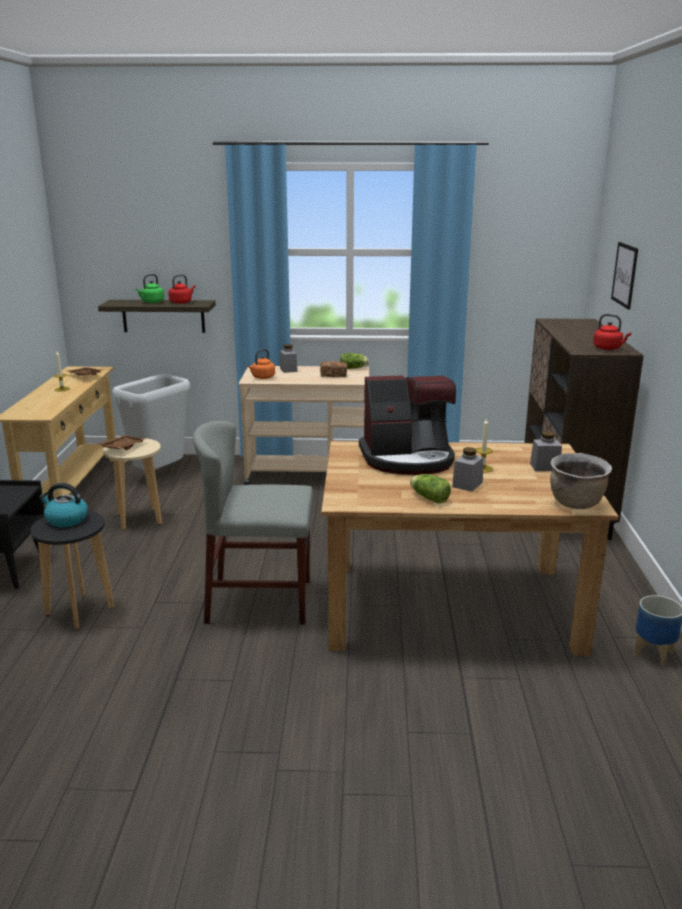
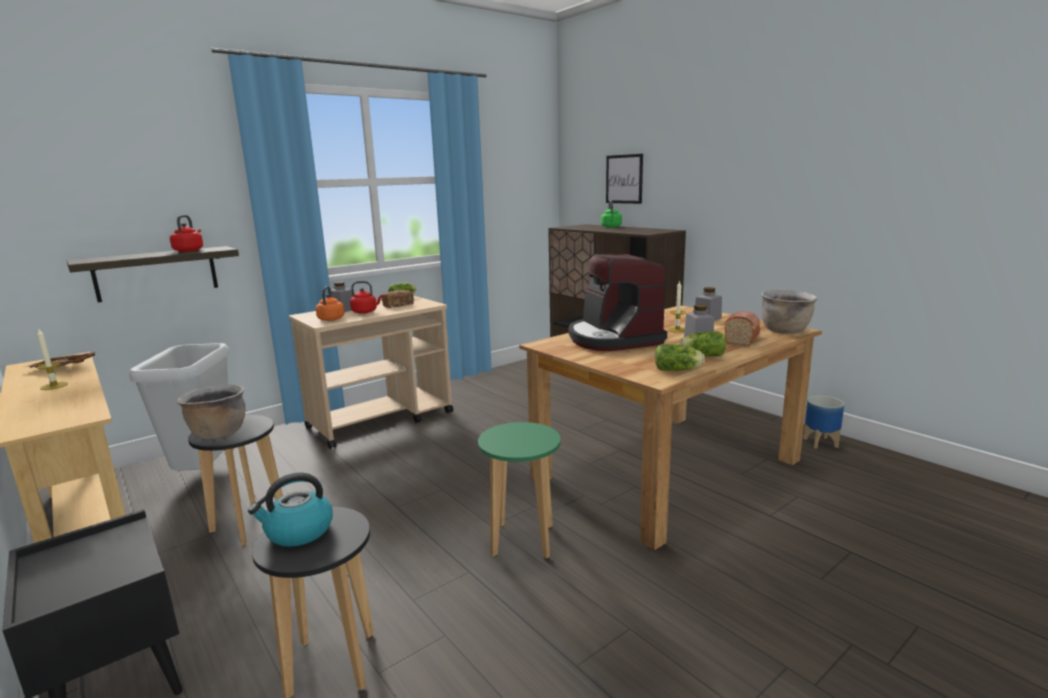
camera: 40 degrees left, 5 degrees down
(122, 447) = (218, 433): brown tray -> brown cooking pot
(139, 519) = (249, 525): beige stool -> black stool
(151, 302) = (145, 254): green kettle -> green kettle (611, 227)
(259, 601) = (522, 540): grey chair -> green stool
(376, 502) = (679, 370): none -> lettuce
(408, 459) = (613, 338): coffee machine -> coffee machine turned 120 degrees clockwise
(512, 496) = (743, 338): none -> bread
(608, 348) = (655, 230): red kettle -> red kettle (366, 312)

